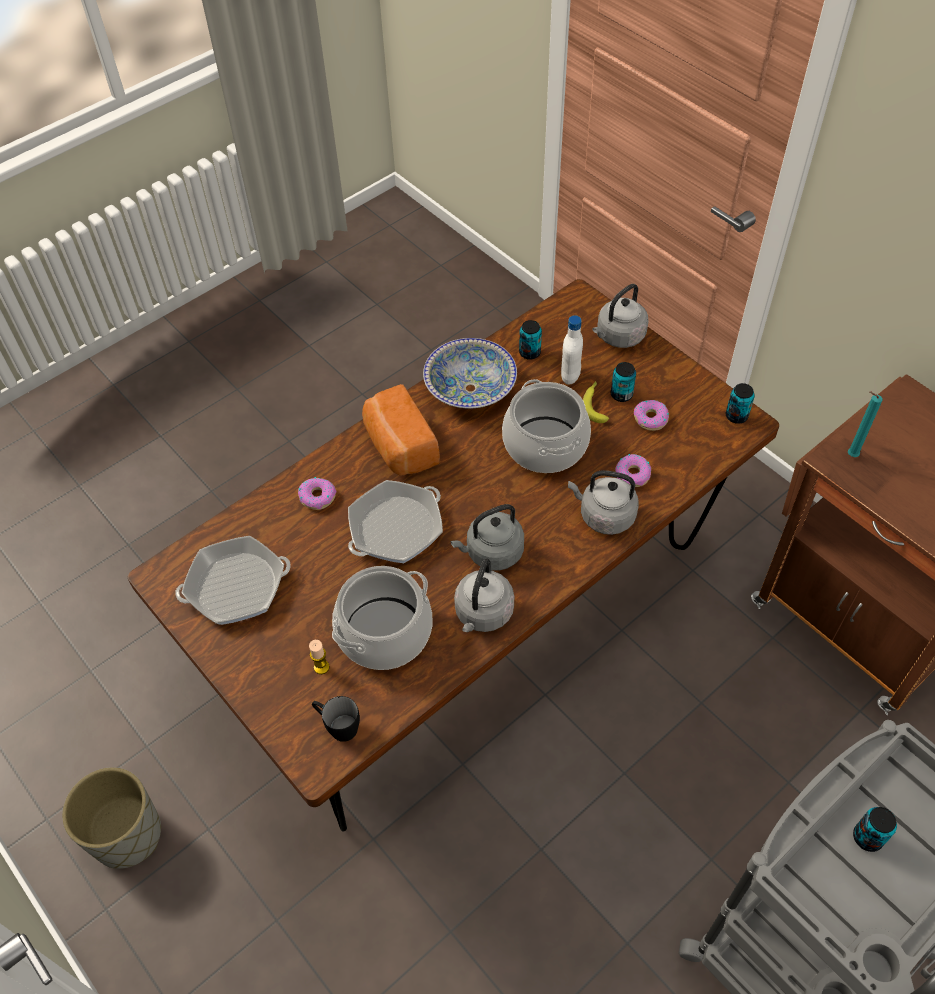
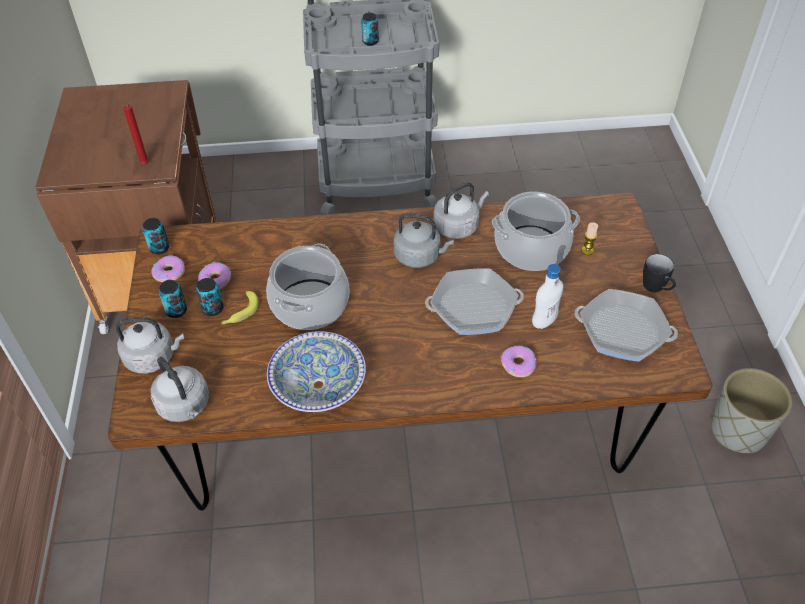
camera: 145 degrees left, 5 degrees down
(338, 726) = (595, 217): black mug -> black mug (657, 288)
(399, 447) = (421, 368): bread -> none
(529, 352) = (237, 388): can -> can (176, 311)
(570, 376) = (230, 347): white bottle -> white bottle (544, 321)
(604, 516) = (323, 238): grey kettle -> grey kettle (185, 406)
(633, 474) = (274, 251): donut -> donut (169, 272)
(850, 455) = (146, 164): turquoise candle -> red candle

